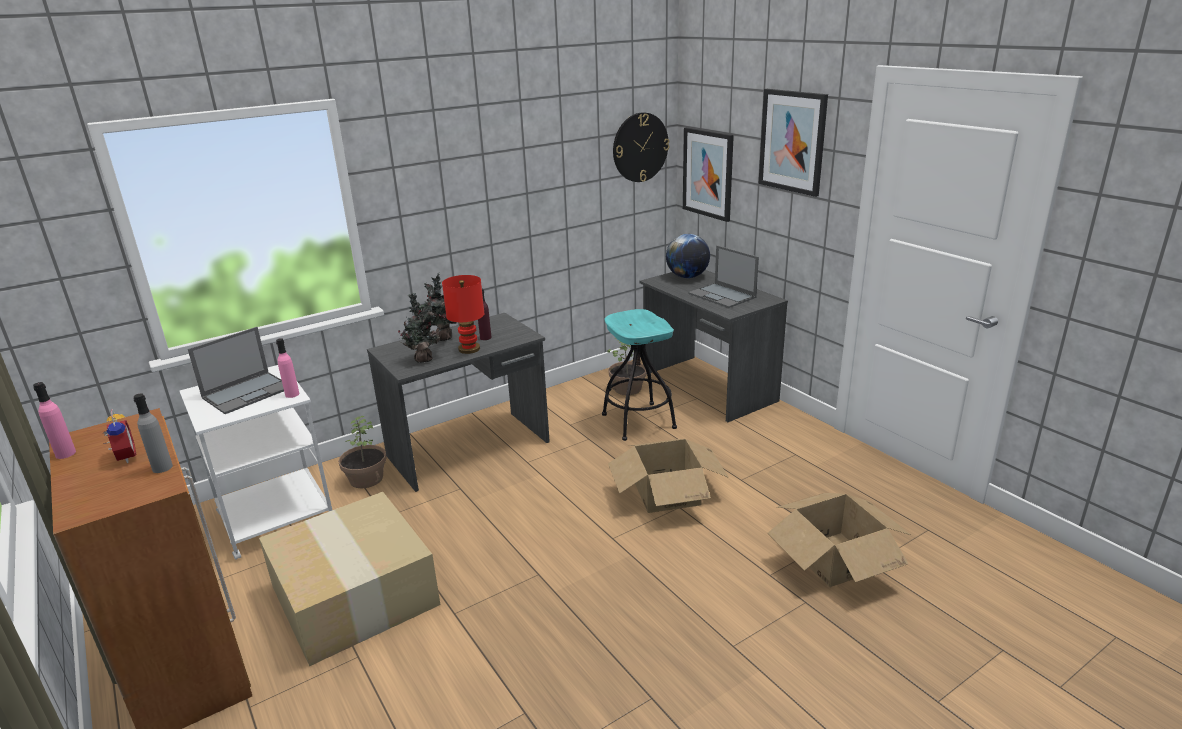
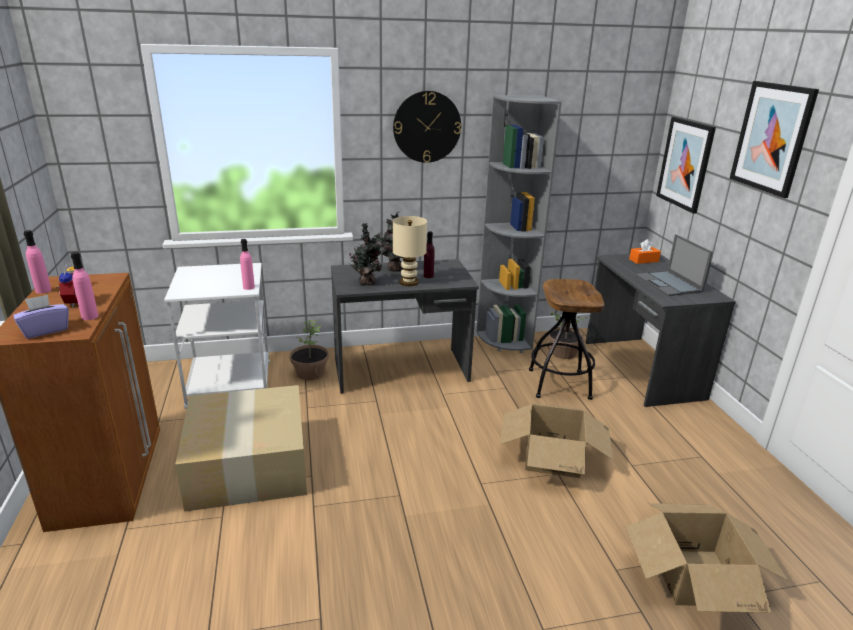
camera: 20 degrees right, 0 degrees up
(120, 496) = (45, 330): none -> purple tissue box
(162, 467) = (90, 316): grey bottle -> pink bottle
(248, 392) = (220, 279): laptop -> none
(470, 349) = (409, 282): red table lamp -> beige table lamp
(564, 396) = (504, 345): none -> grey bookcase
(638, 420) = (559, 383): turquoise stool -> brown stool
(640, 147) = (623, 130): wall clock -> wall clock (427, 127)
(687, 277) = (643, 260): globe -> orange tissue box

